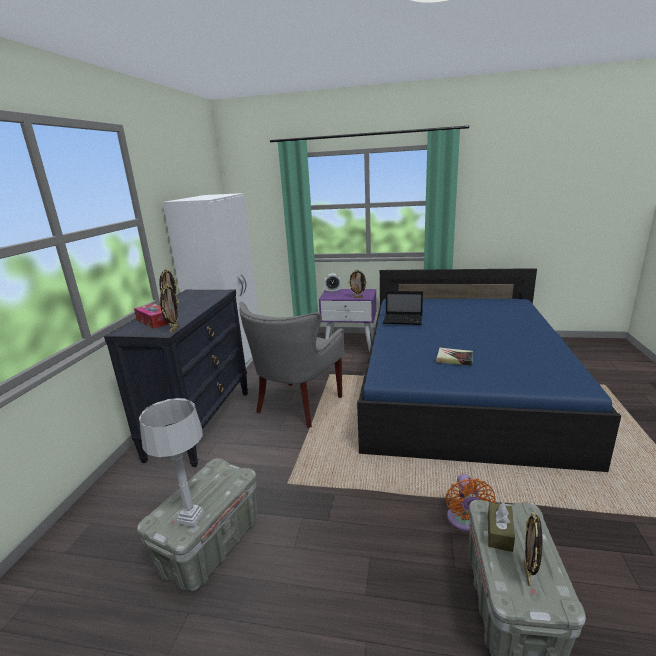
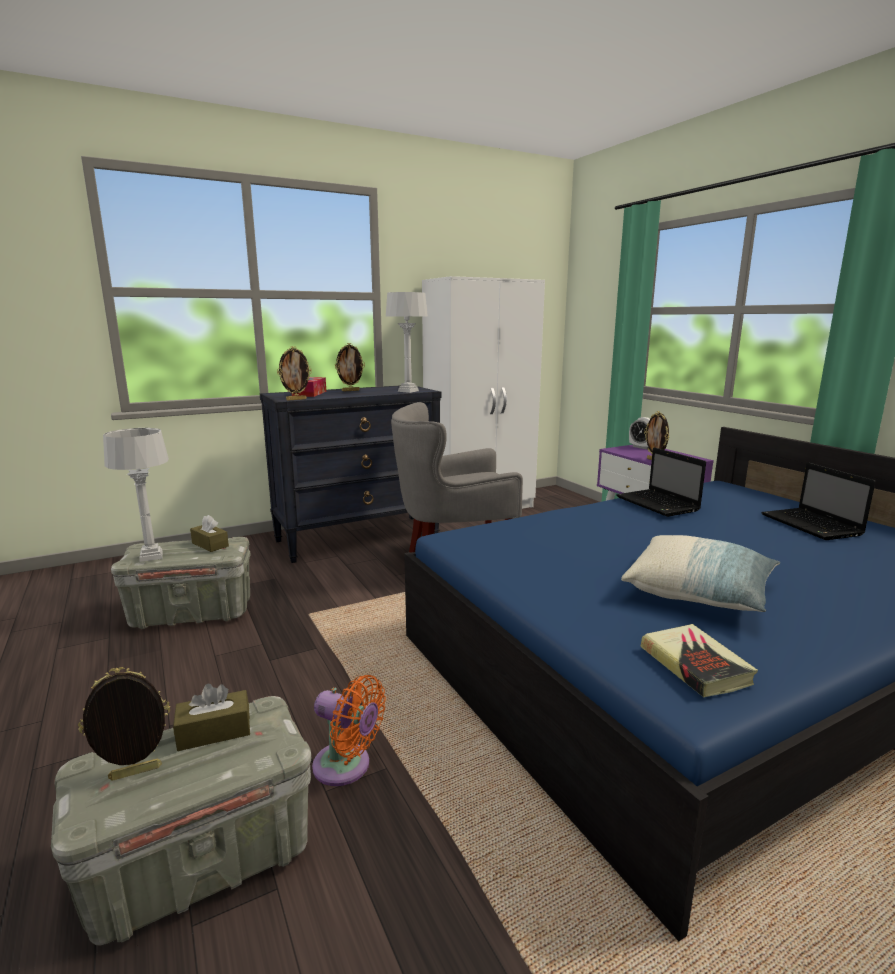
camera: 50 degrees right, 5 degrees down
(209, 479) = (210, 544): none -> brown tissue box
(215, 295) = (408, 391): none -> grey table lamp
(454, 359) = (589, 563): book -> book (695, 665)
(460, 307) = (812, 525): none -> laptop
(465, 521) = (346, 767): orange fan -> orange fan turned 120 degrees counterclockwise
(502, 351) = (698, 592): none -> pillow

